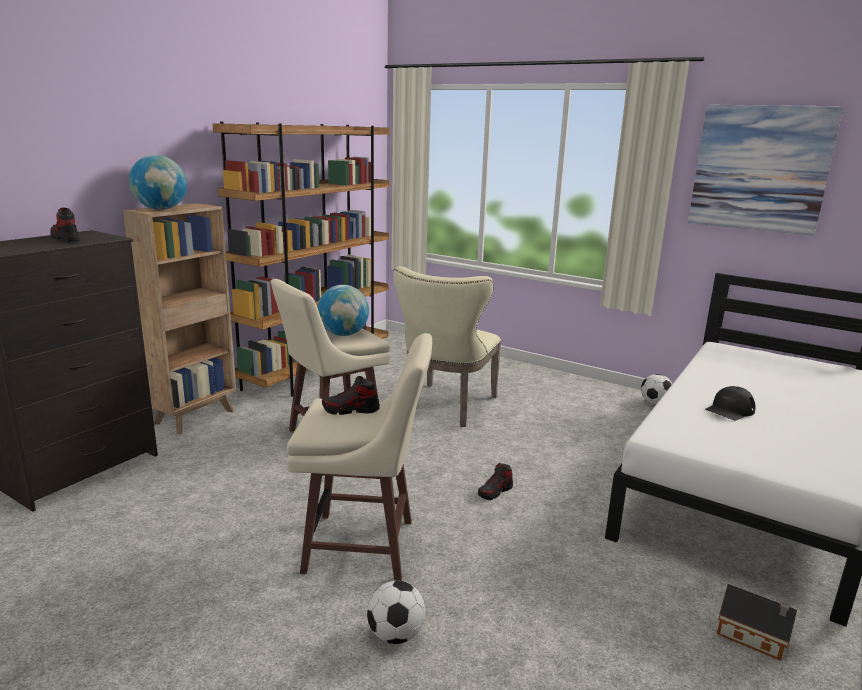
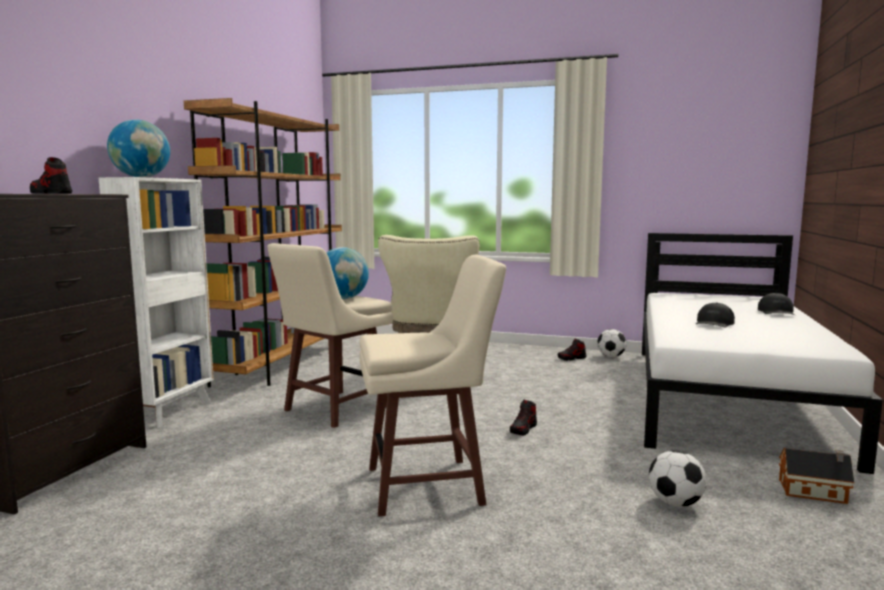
camera: 15 degrees left, 10 degrees down
(196, 416) = (171, 411): brown bookcase -> white bookcase
(351, 410) = (410, 336): shoe -> shoe (572, 358)
(395, 635) = (512, 546): football -> football (675, 503)
(760, 168) = (672, 142): picture -> none
(827, 399) = (776, 312): none -> black cap

